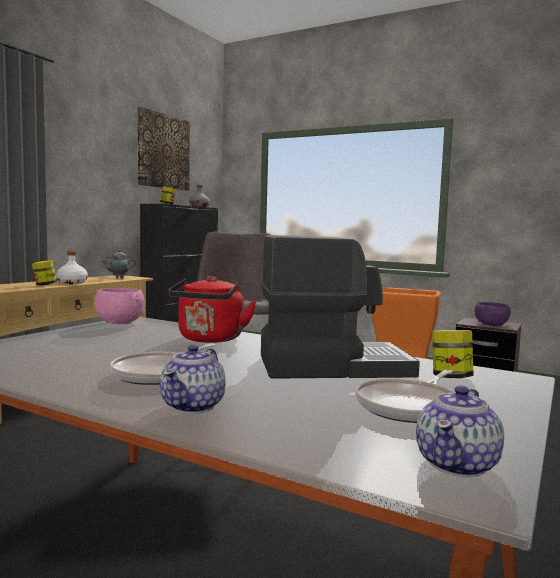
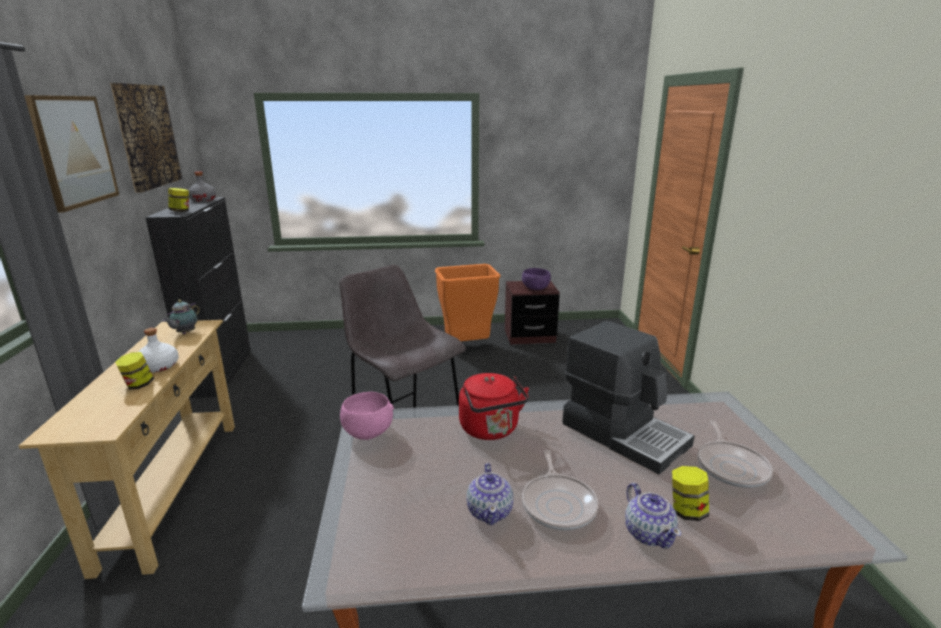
camera: 35 degrees left, 15 degrees up
(85, 139) = (72, 151): none -> picture
(332, 366) = (624, 433): coffee machine -> coffee machine turned 90 degrees clockwise
(450, 377) = (695, 417): jar -> jar (686, 511)
(458, 464) = (822, 514): teapot -> teapot (490, 511)

